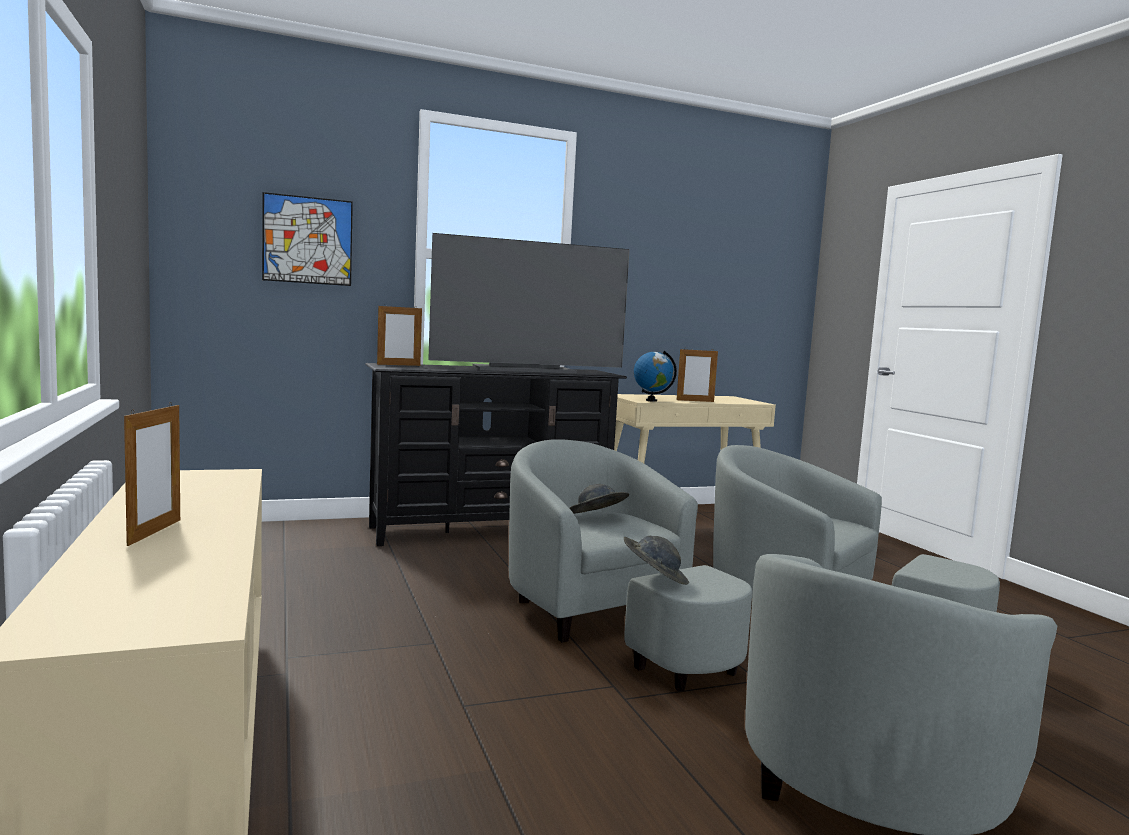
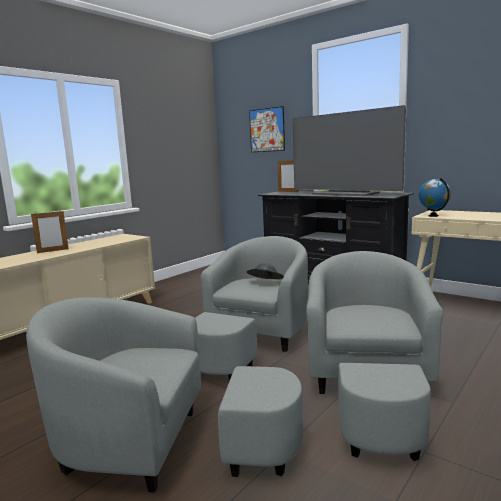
camera: 60 degrees right, 5 degrees up
(654, 578) = (208, 314): grey hat -> none
(695, 401) = (477, 217): picture frame -> none

